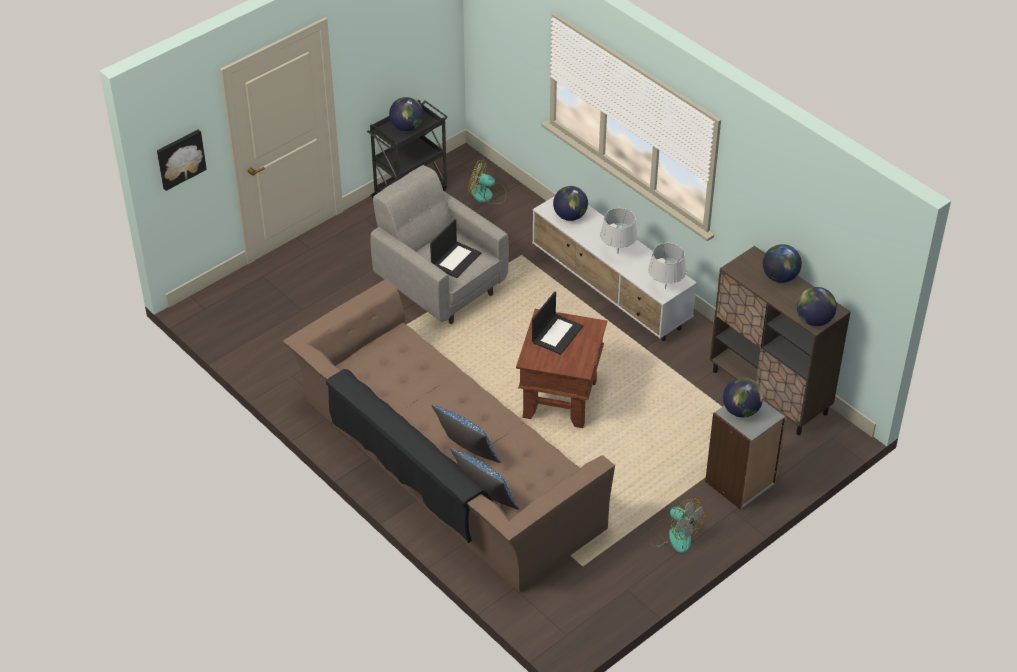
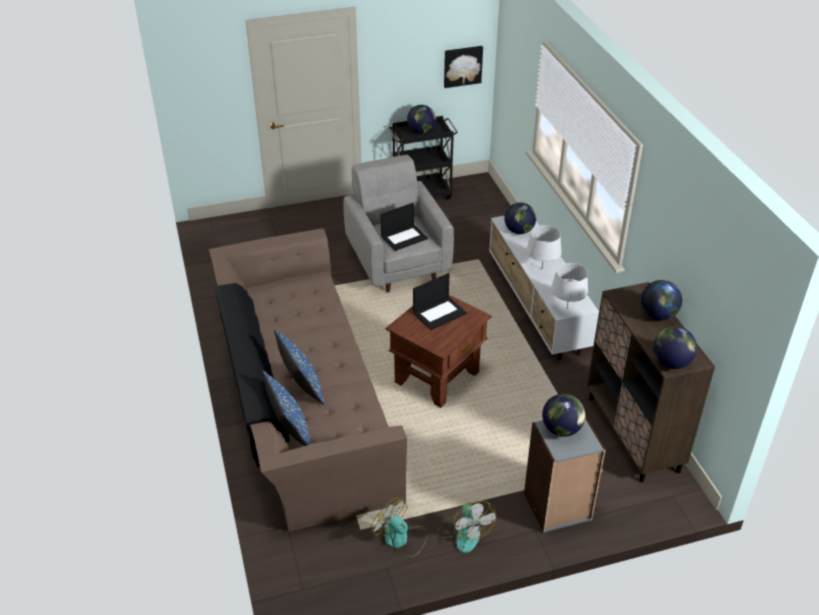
camera: 25 degrees right, 5 degrees down
(180, 158) = (202, 90): picture -> picture (462, 66)
(487, 195) = (480, 210): fan -> fan (401, 539)

